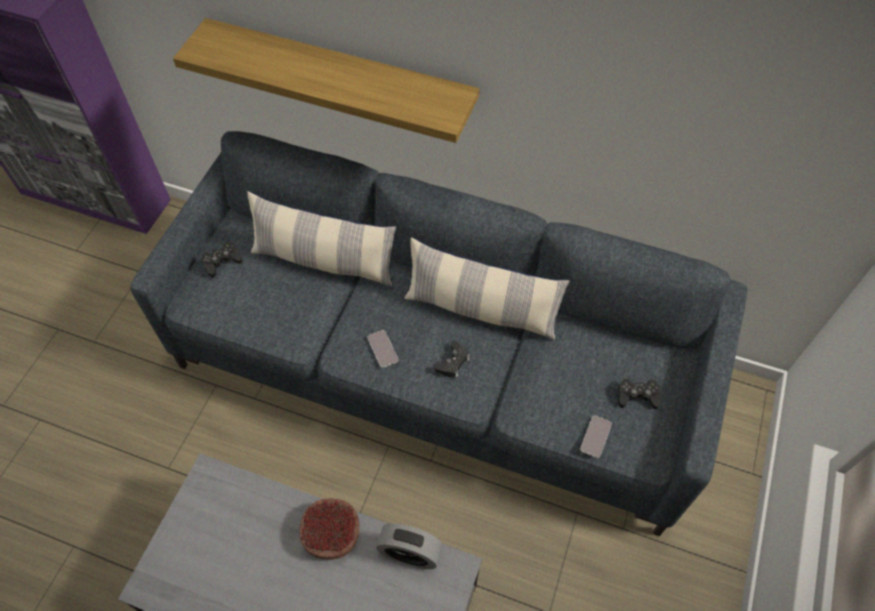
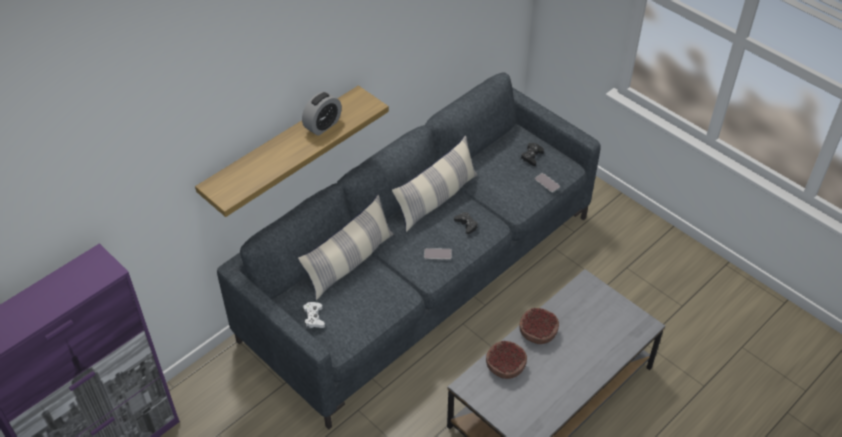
camera: 65 degrees left, 10 degrees down
(222, 262) = (314, 318): black game controller -> white game controller
(256, 511) = (505, 366): none -> bowl
(410, 553) = (567, 299): alarm clock -> alarm clock (323, 125)

